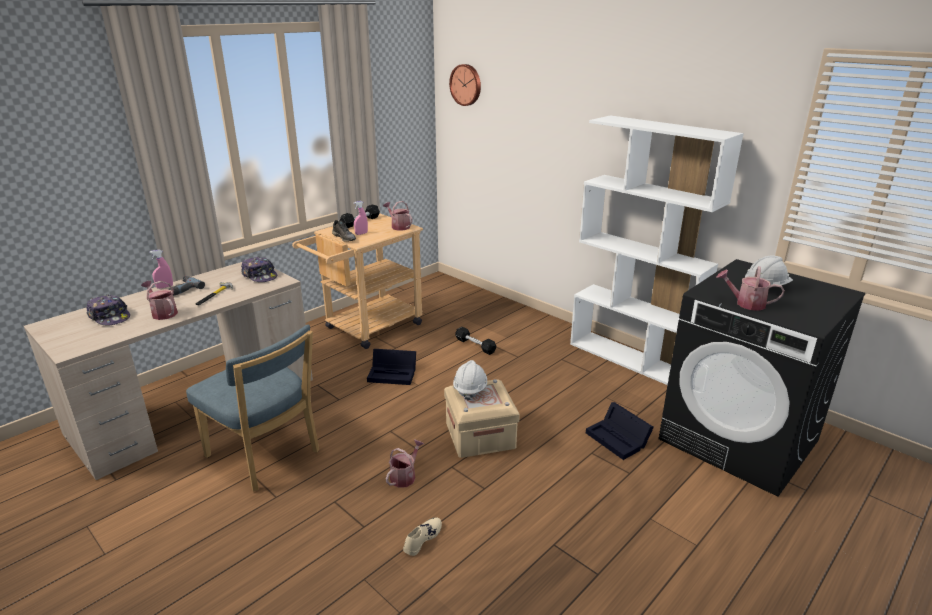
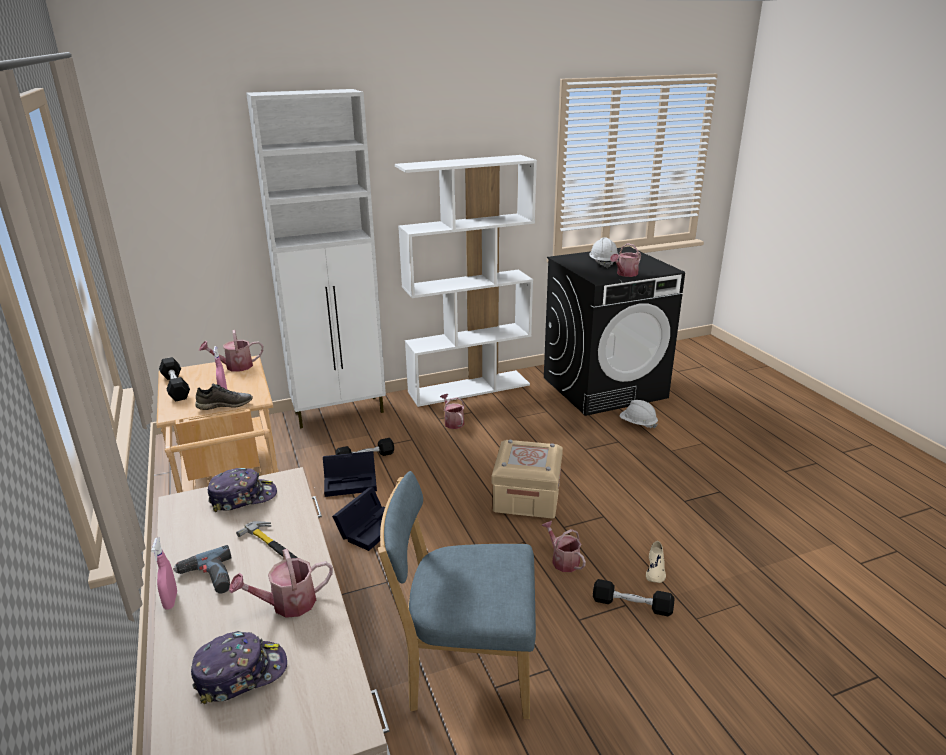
camera: 65 degrees left, 0 degrees up
(266, 456) = (464, 668): blue chair -> blue chair turned 150 degrees counterclockwise
(365, 530) = (632, 605): none -> black dumbbell
(422, 538) = (655, 569): beige shoe -> beige shoe turned 135 degrees counterclockwise
(466, 85) = (162, 165): wall clock -> none
(470, 389) = (513, 458): white hard hat -> white hard hat (637, 424)
(526, 316) = (340, 412): none -> white cabinet
(563, 367) = (453, 422): none -> watering can
(619, 439) = (575, 431): black storage box -> black storage box (352, 482)

